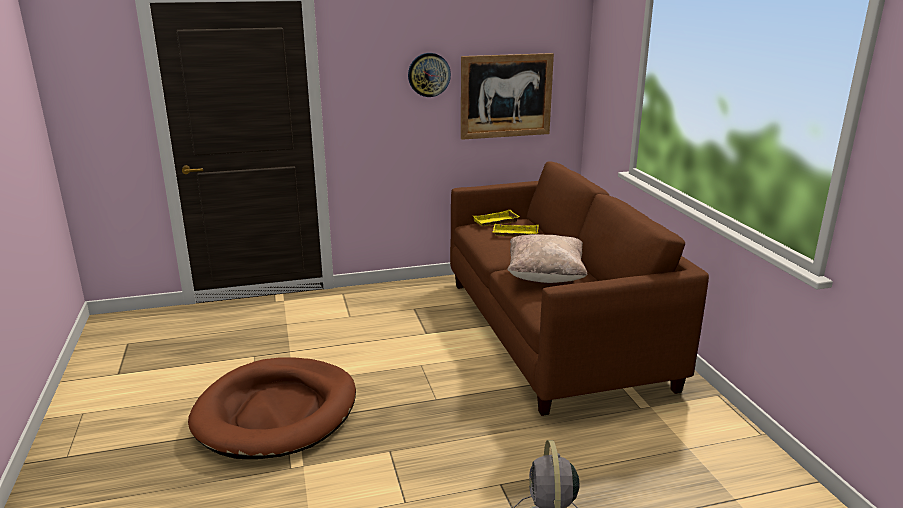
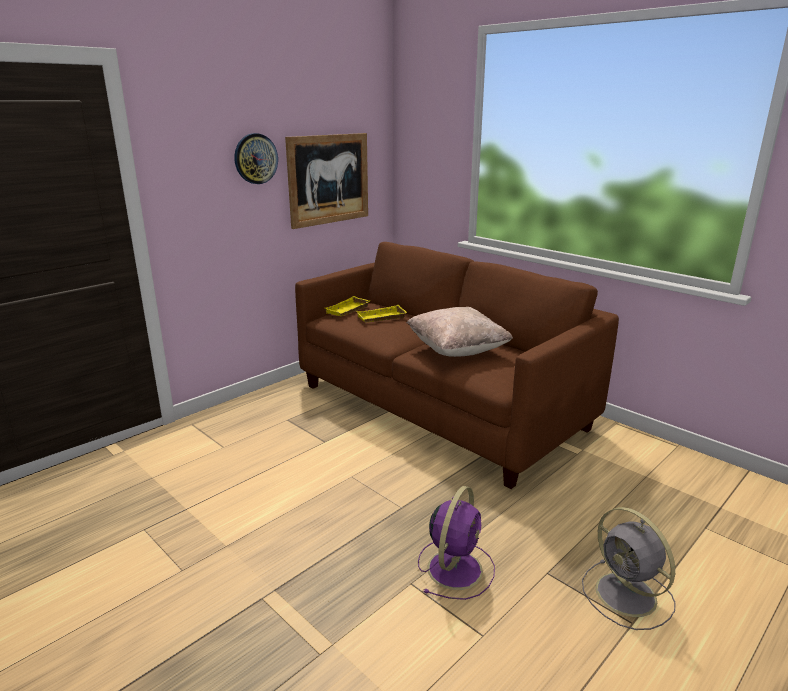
camera: 30 degrees left, 0 degrees up
(277, 412) = (238, 590): brown dog bed -> none
(432, 453) = (455, 567): none -> purple fan

